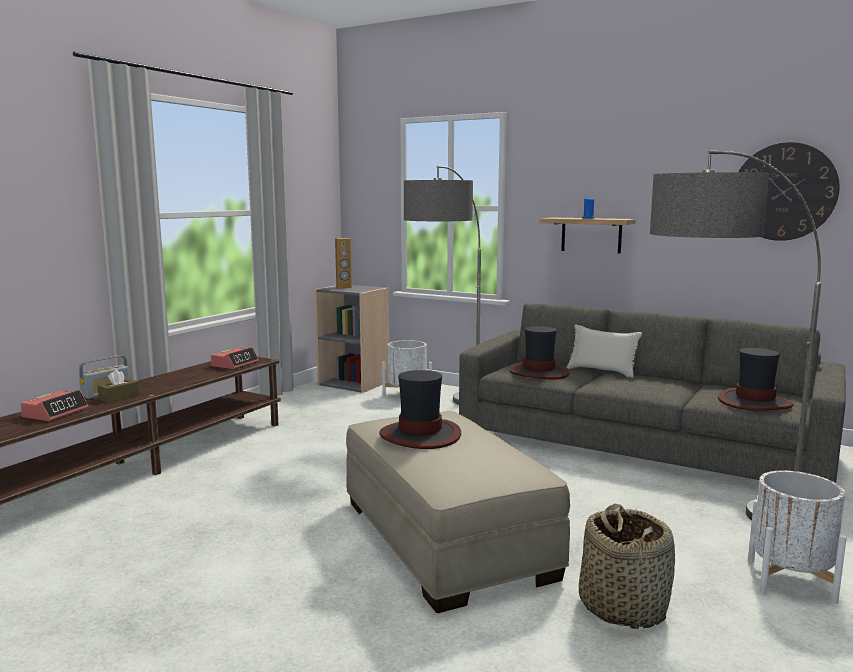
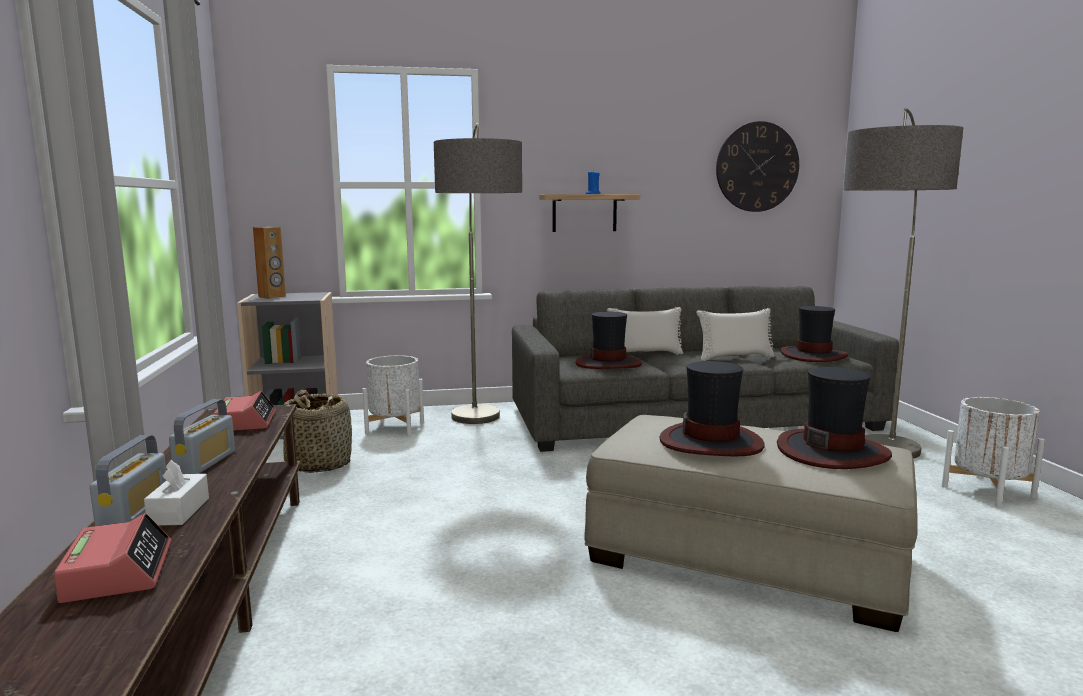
camera: 40 degrees left, 0 degrees up
(119, 397) = (179, 511): brown tissue box -> white tissue box
(174, 379) = (205, 463): none -> radio
(478, 463) = (832, 451): none -> hat
(623, 606) = (970, 555): basket -> basket (319, 464)
(667, 389) = (734, 357): none -> white pillow

